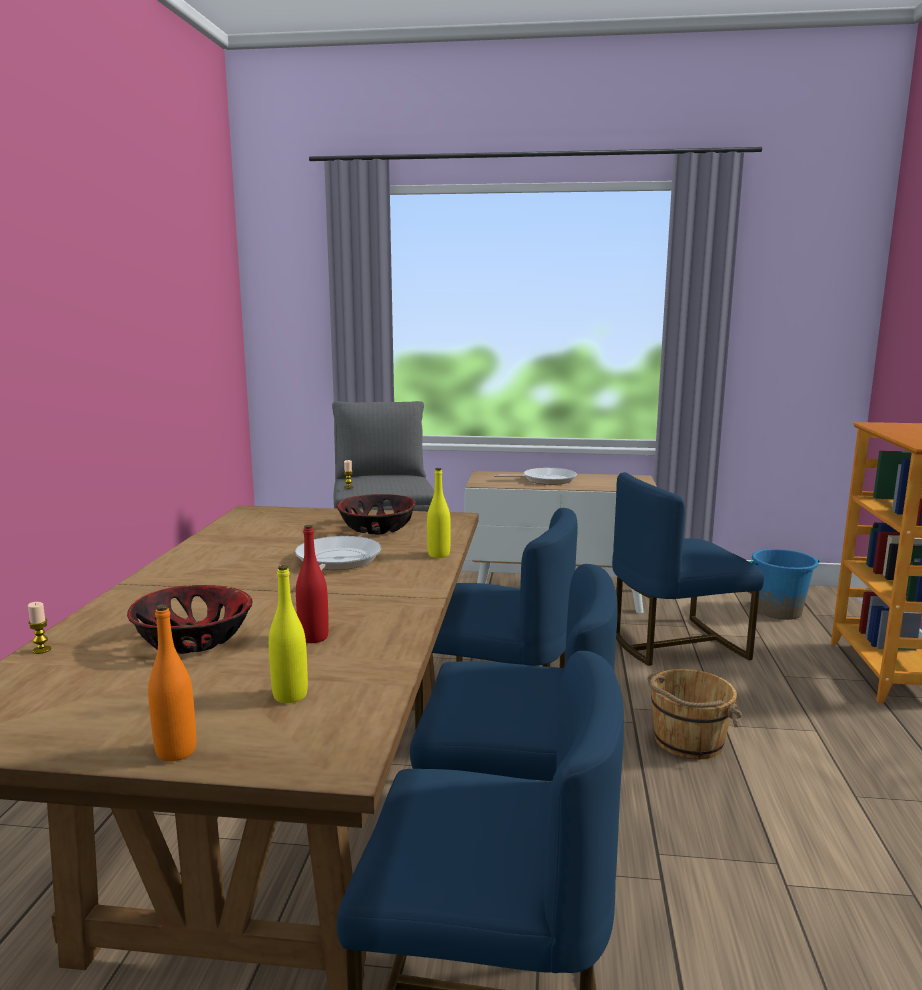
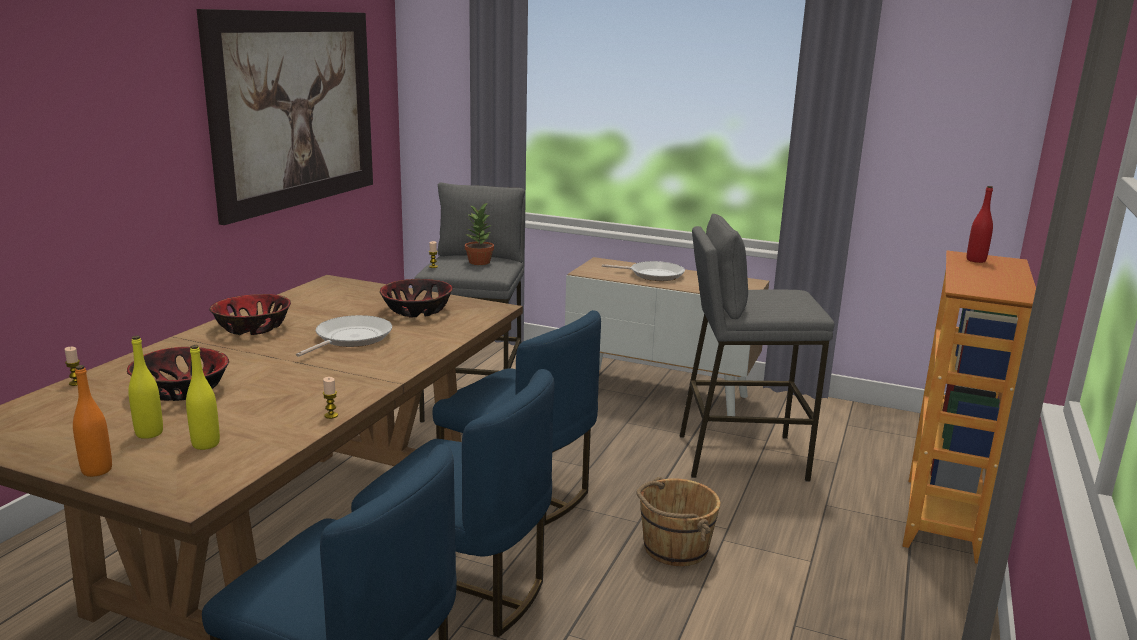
camera: 15 degrees right, 5 degrees up
(165, 333) = (295, 109): none -> picture
(209, 564) = (252, 328): none -> bowl
(313, 637) = (266, 402): red bottle -> red bottle (976, 260)
(392, 479) = (480, 262): none -> potted plant
(406, 641) = (331, 415): none -> candle
(439, 554) = (440, 343): yellow bottle -> yellow bottle (149, 433)
(675, 644) = (740, 456): blue chair -> grey stool
(778, 611) = (881, 440): blue bucket -> none

